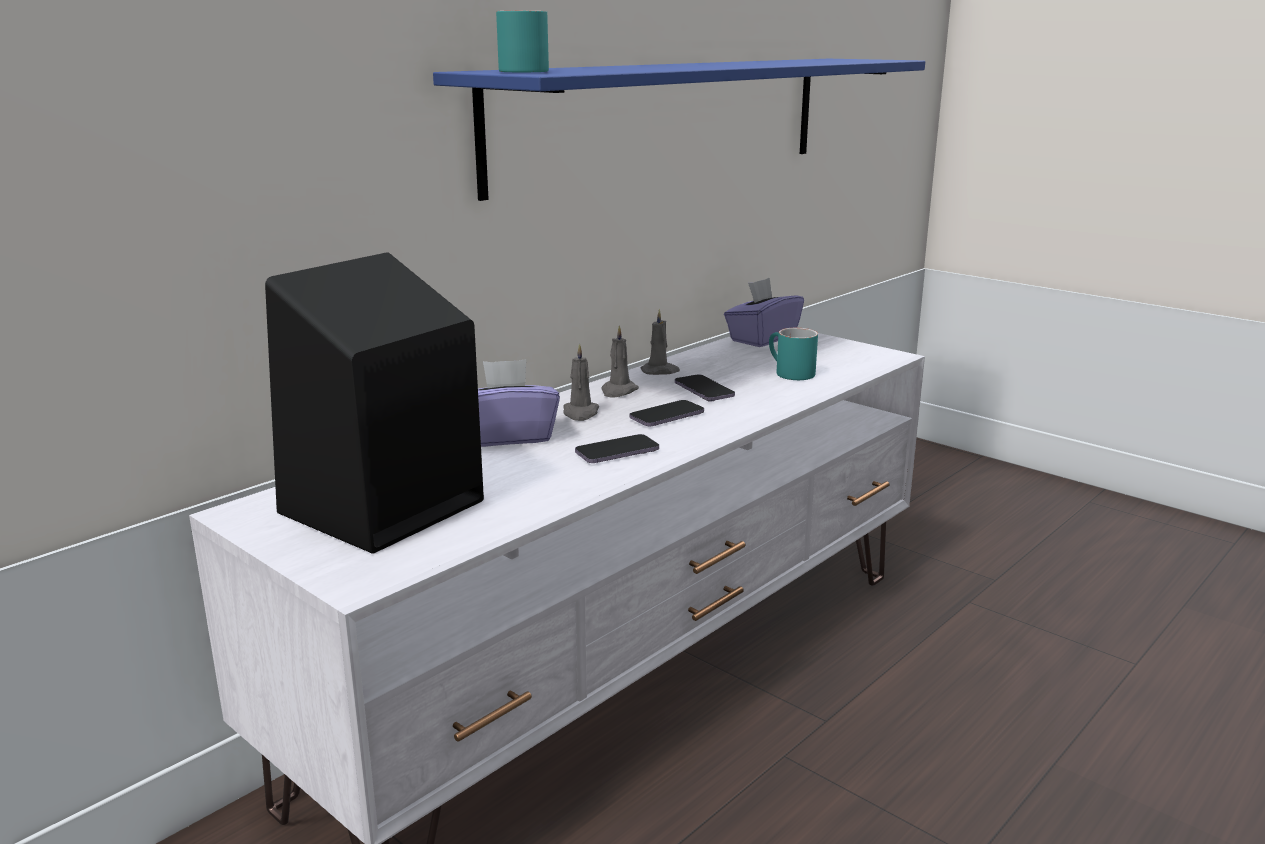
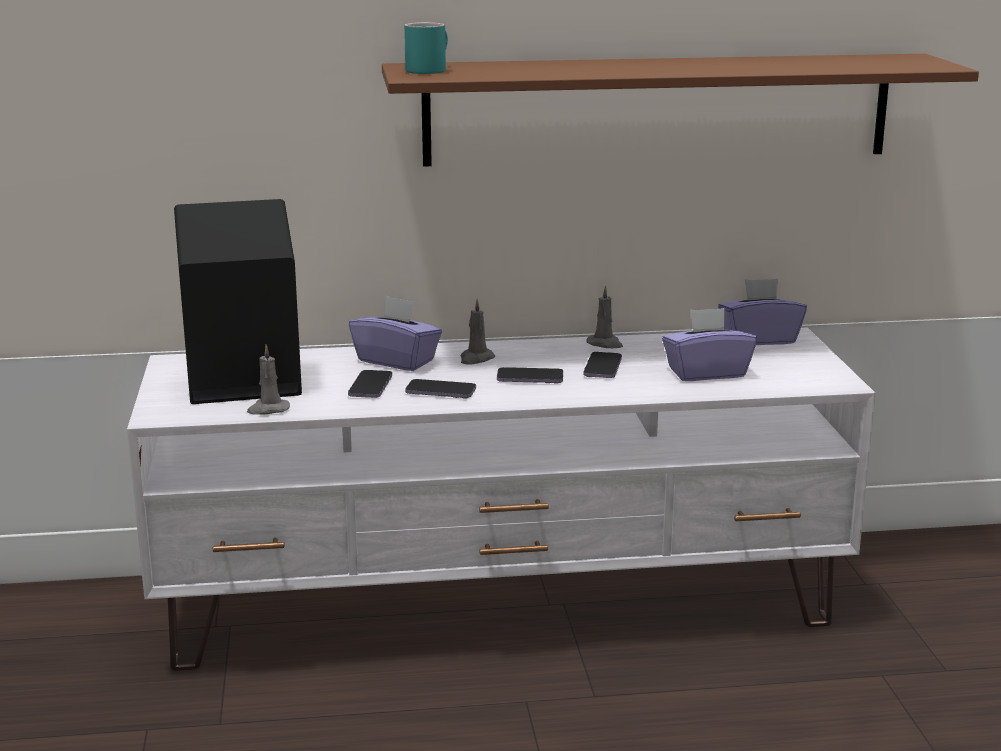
camera: 40 degrees right, 0 degrees up
(538, 469) = (370, 386): none -> phone
(618, 391) = (538, 351): grey candle -> grey candle (268, 409)
(667, 119) = (658, 109): blue shelf -> brown shelf
(788, 373) = (706, 373): turquoise mug -> purple tissue box

